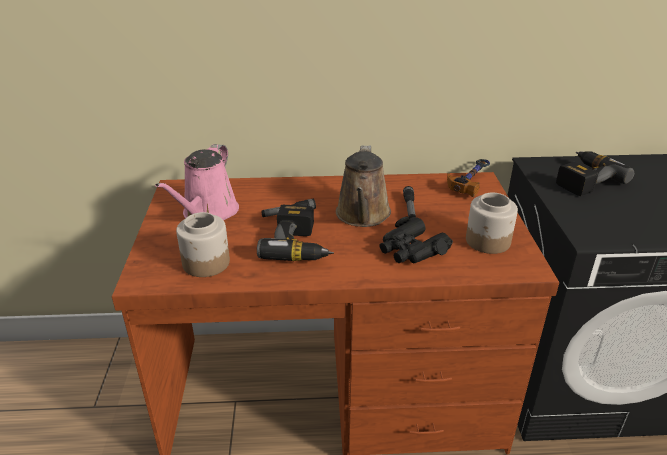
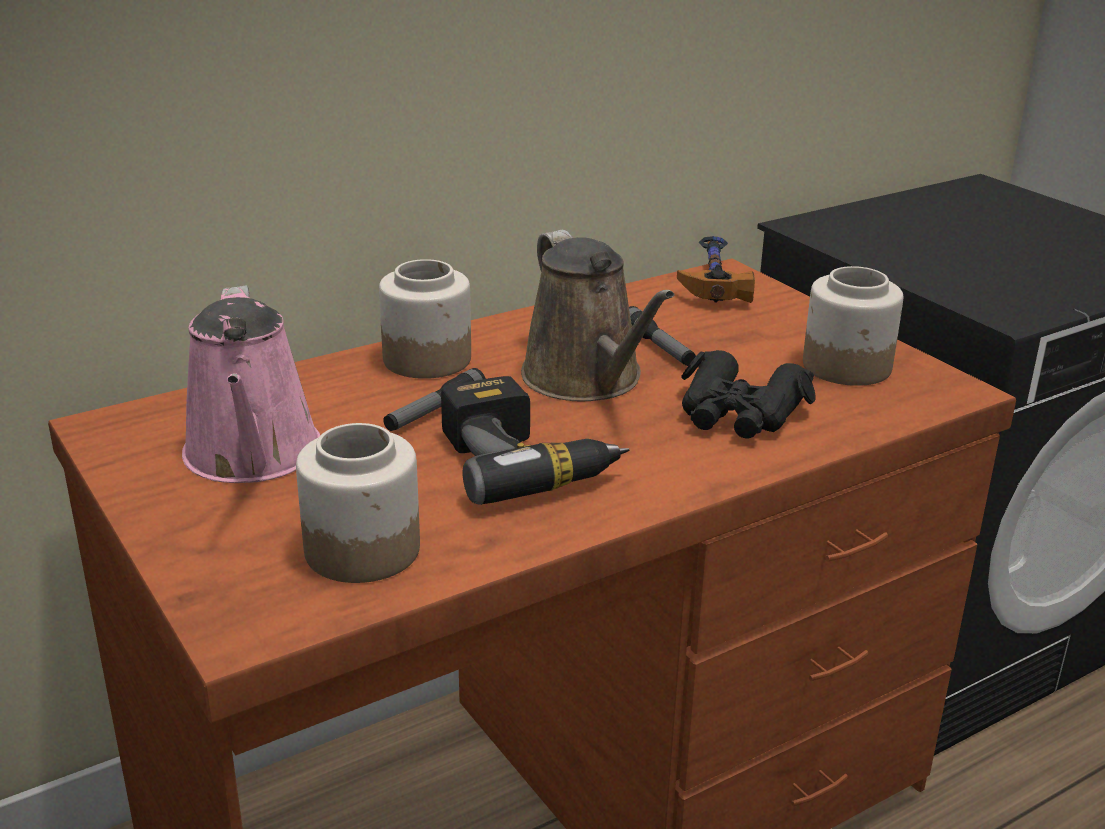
camera: 30 degrees left, 5 degrees down
(309, 189) = (427, 359): none -> jar
(583, 179) = (902, 233): power drill -> none

